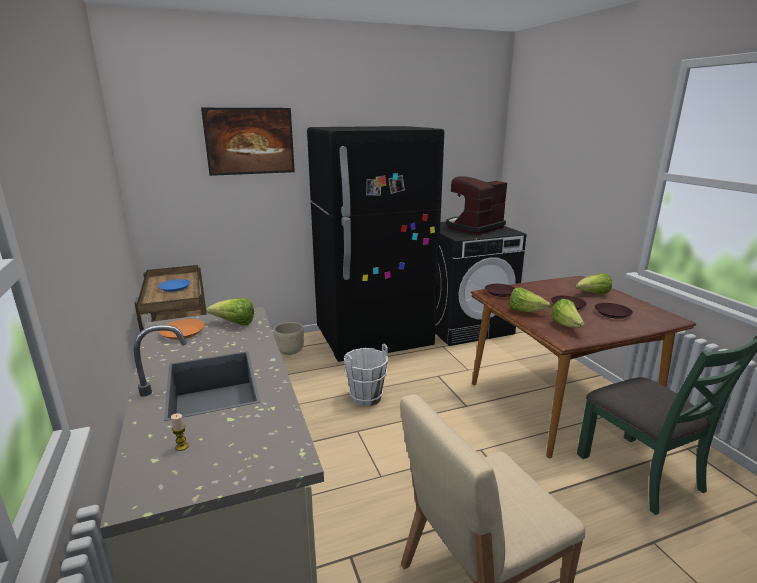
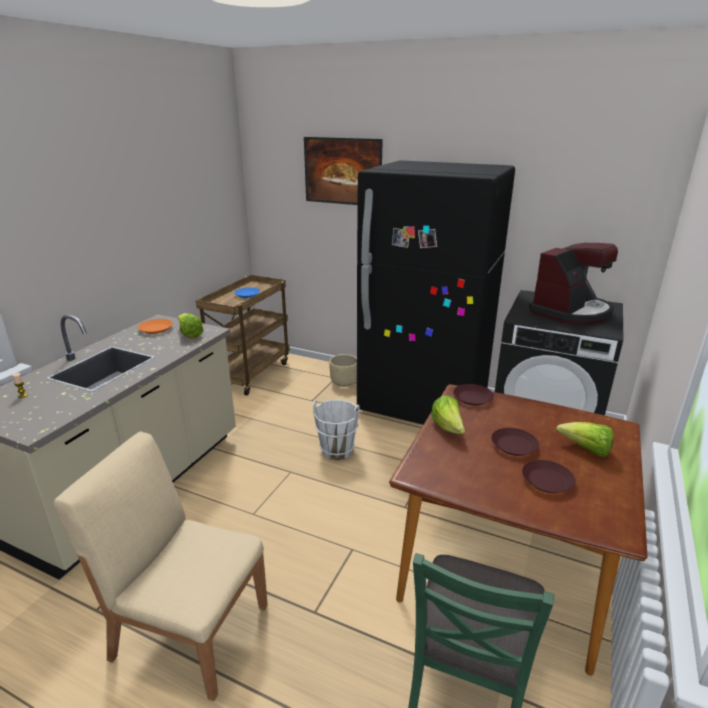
camera: 45 degrees right, 5 degrees up
(473, 227) = (571, 312): coffee machine -> coffee machine turned 135 degrees clockwise
(566, 326) = (452, 463): lettuce -> none

